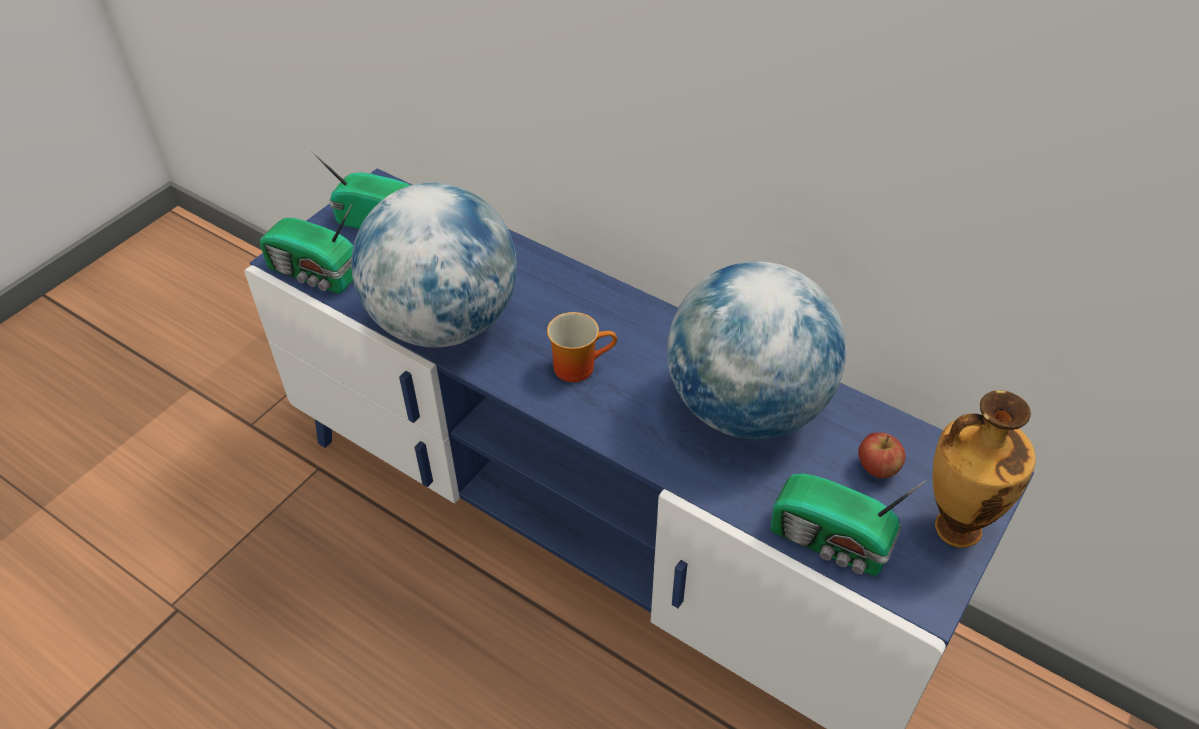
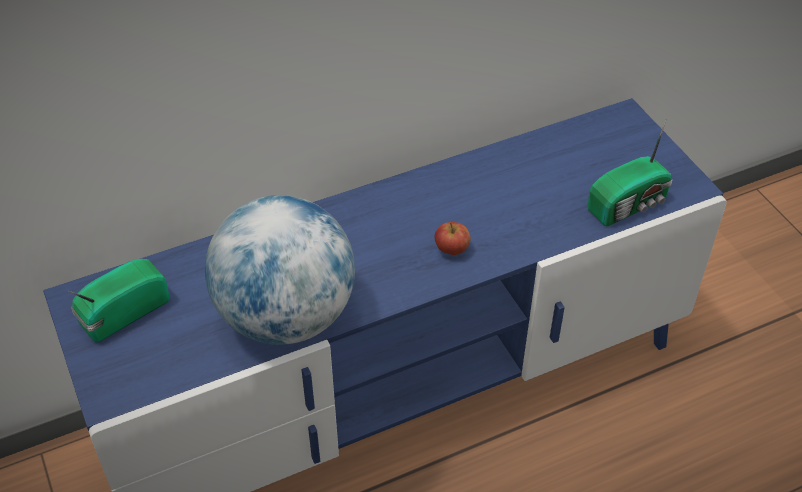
camera: 60 degrees left, 0 degrees up
(315, 274) = (150, 382): radio -> none
(578, 364) = (393, 256): mug -> none
(746, 408) = (498, 190): globe -> none
(877, 469) = (588, 157): apple -> apple (452, 250)
(954, 527) = (650, 149): vase -> none

